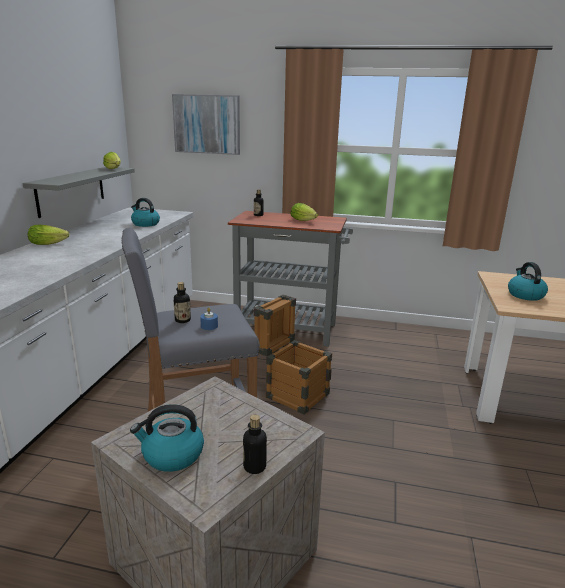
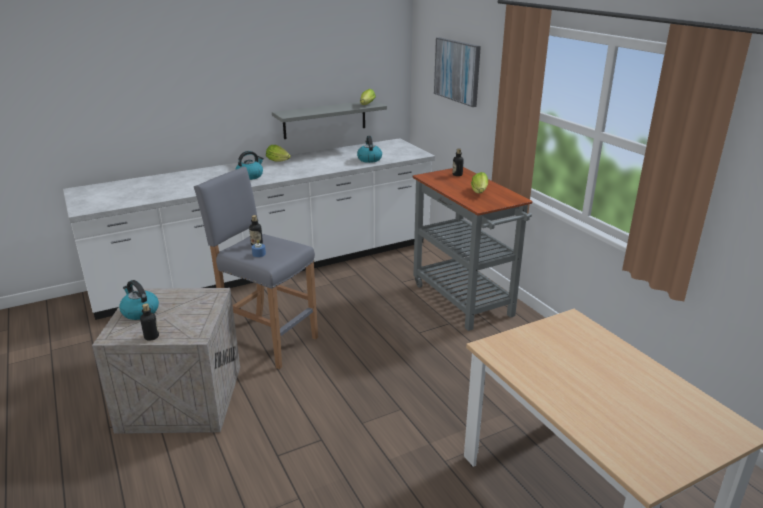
camera: 50 degrees right, 5 degrees up
(291, 392) = (371, 347): crate -> none
(525, 295) = (540, 348): kettle -> kettle (250, 176)

